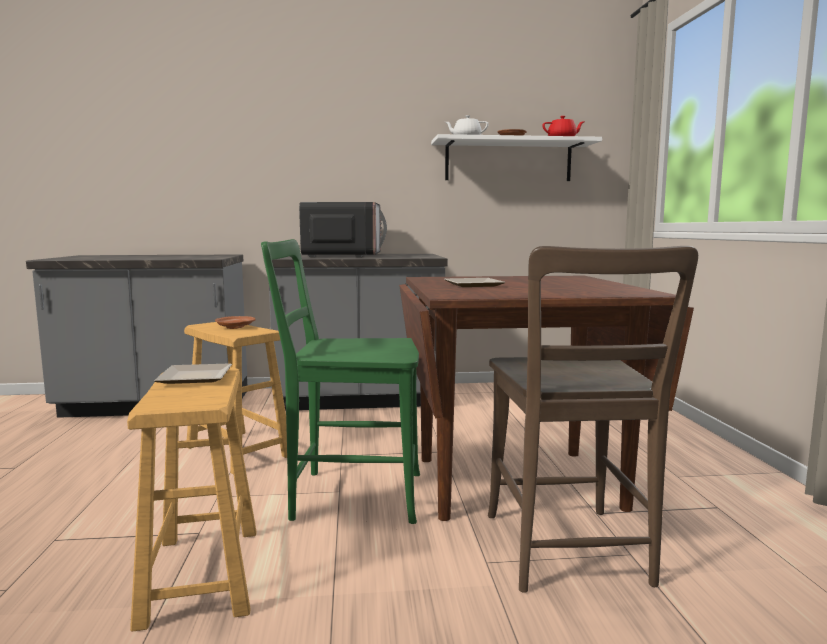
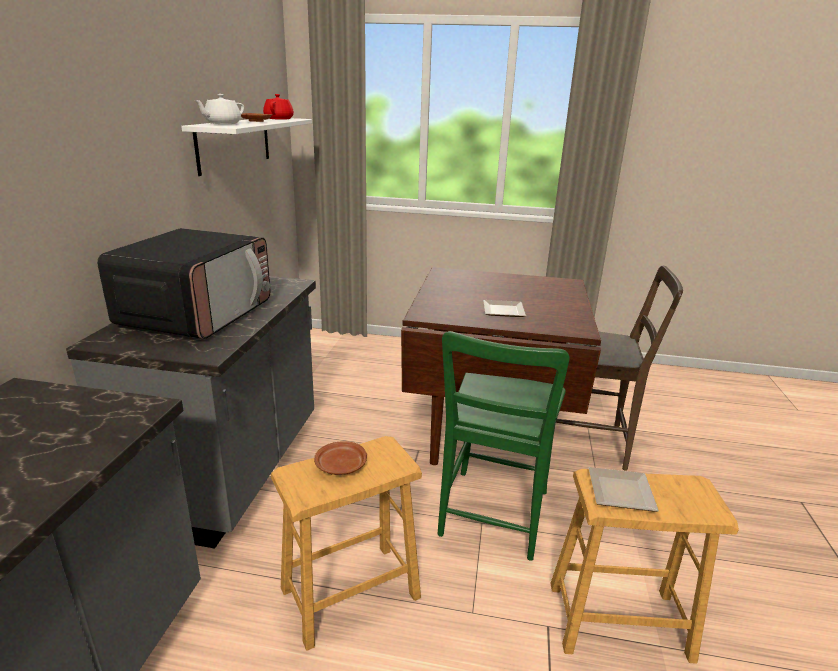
camera: 75 degrees left, 15 degrees up
(343, 255) = (198, 314): microwave -> microwave turned 90 degrees clockwise

